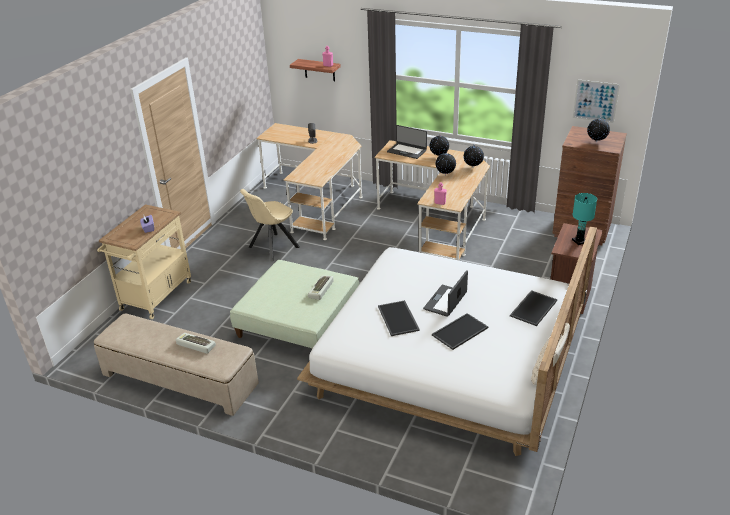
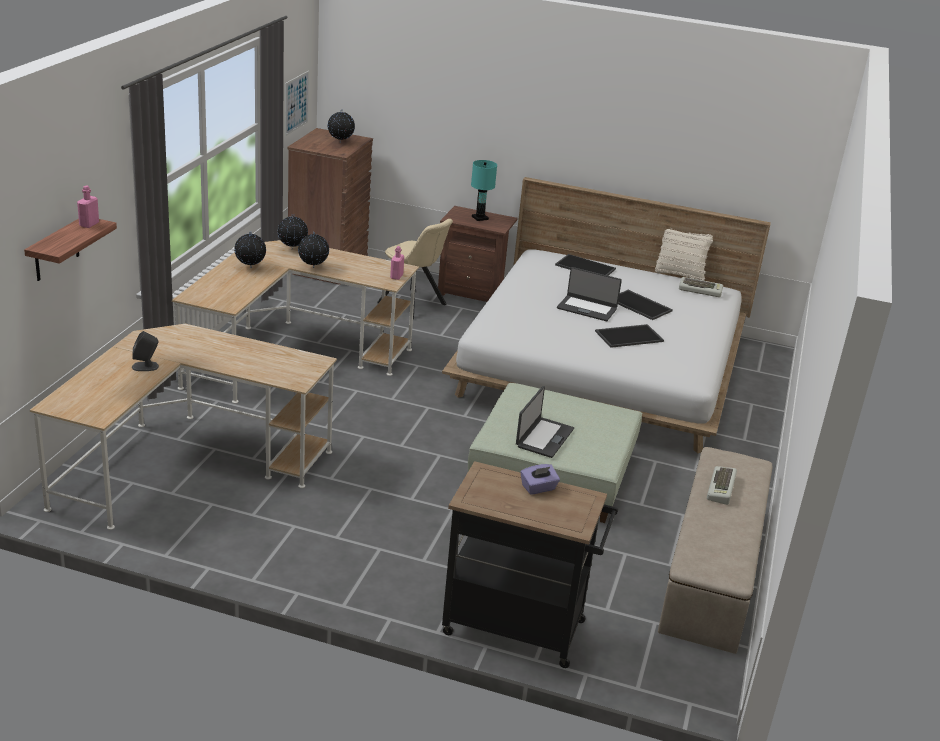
camera: 100 degrees left, 5 degrees down
(155, 297) = (518, 629): beige cart -> black cart
(272, 248) = (353, 504): beige chair -> beige chair (413, 304)
(321, 290) = (552, 404): keyboard -> keyboard (700, 290)
(407, 151) = (221, 288): laptop -> laptop (544, 437)

